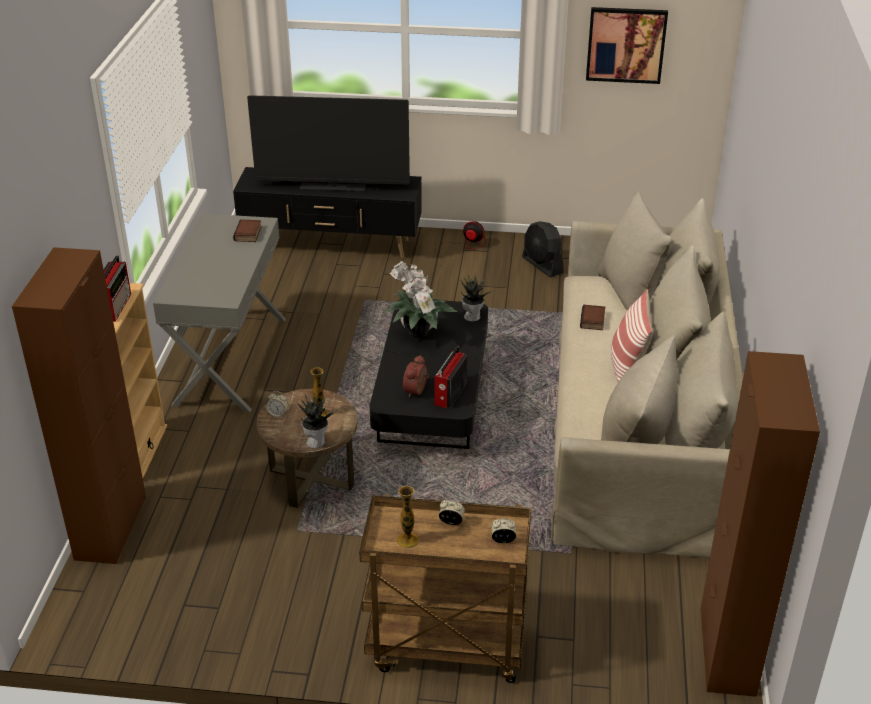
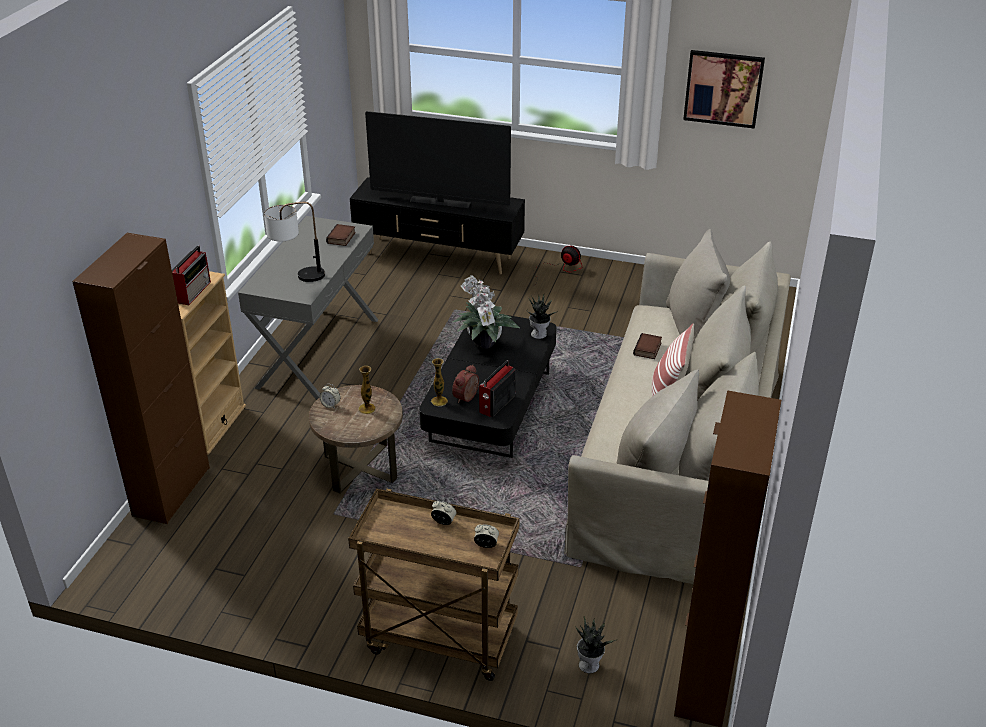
camera: 10 degrees right, 0 degrees up
(214, 280) = (298, 277): none -> table lamp
(316, 441) = (357, 434): potted plant -> potted plant (589, 664)
(408, 540) = (398, 534): vase -> vase (439, 401)
(542, 265) = (630, 293): black fan -> none

